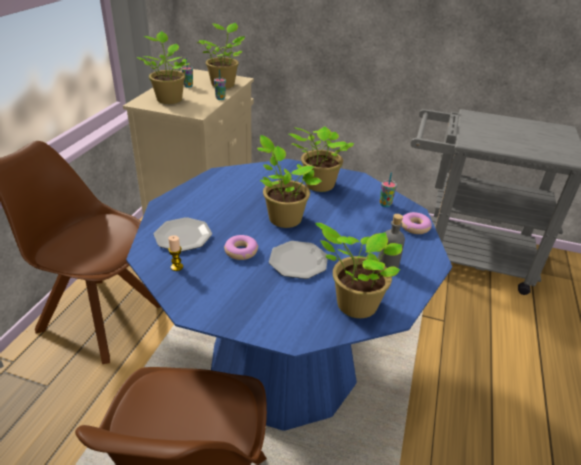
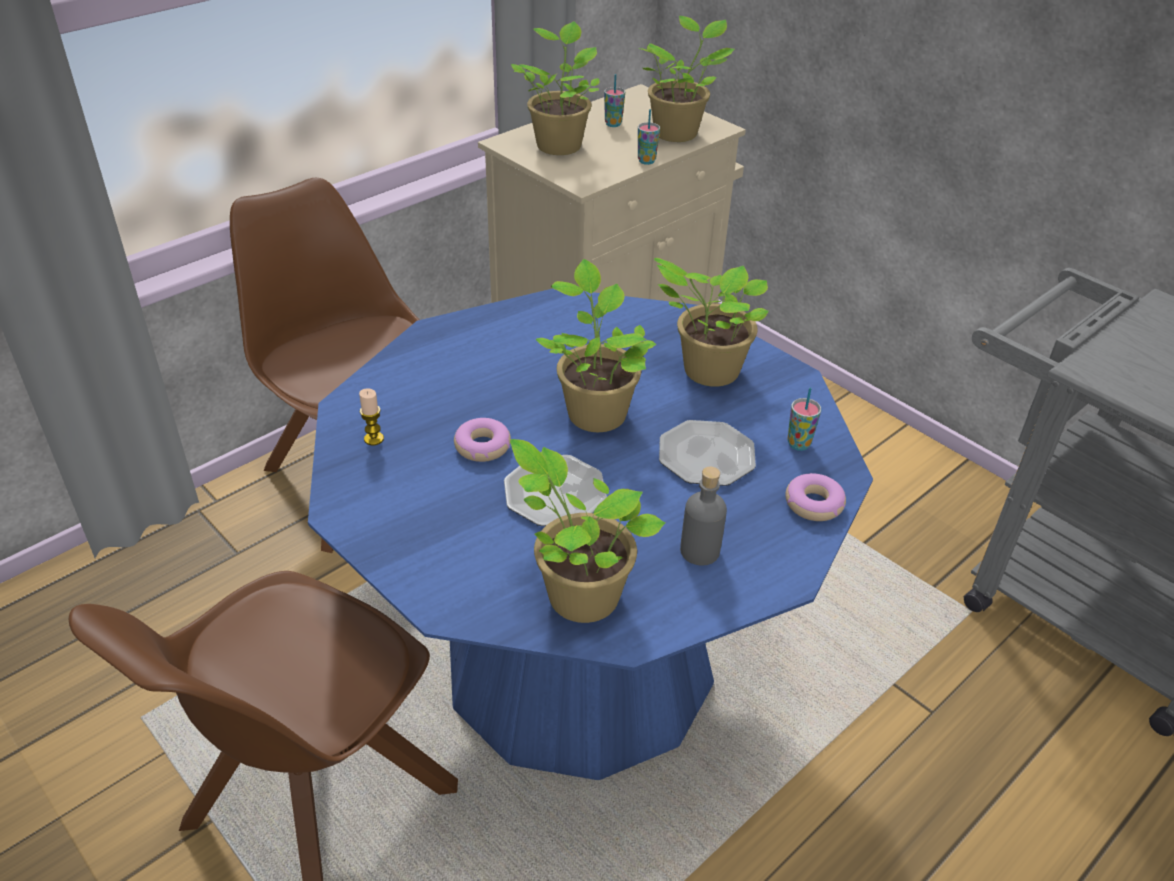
camera: 30 degrees right, 5 degrees up
(183, 236) = (420, 393): plate -> plate (707, 455)

